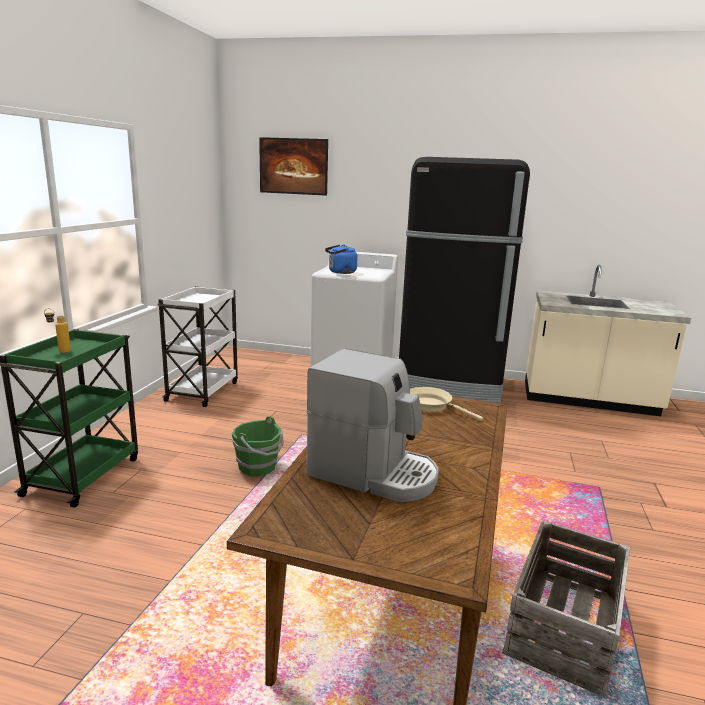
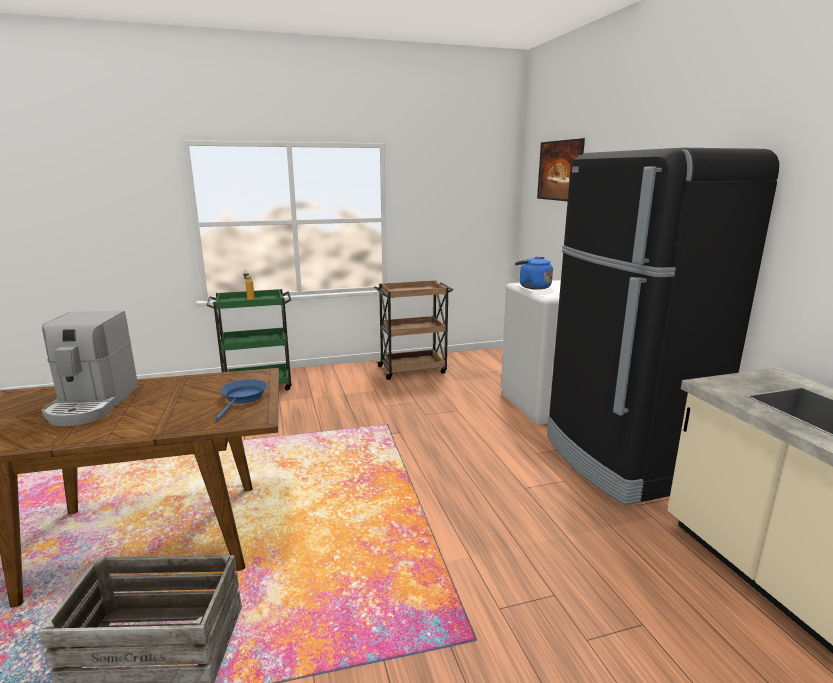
camera: 60 degrees right, 0 degrees up
(203, 391) = (413, 369): white cart -> brown cart
(258, 467) = (316, 427): green bucket -> none
(432, 406) = (243, 398): beige frying pan -> blue frying pan

